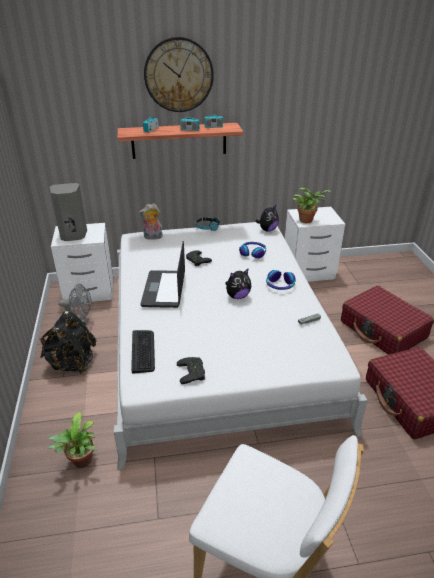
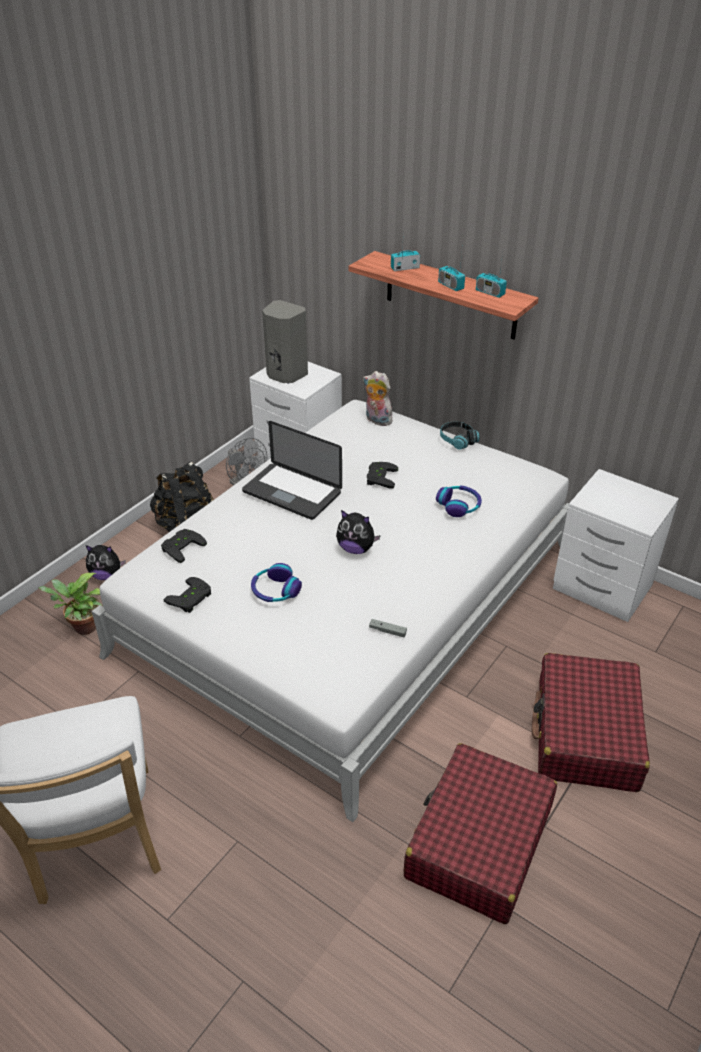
camera: 45 degrees right, 5 degrees up
(143, 351) = (181, 546): keyboard -> black game controller
(164, 289) = (292, 492): laptop -> laptop turned 105 degrees counterclockwise
(178, 75) = (462, 199): wall clock -> none
(267, 230) = (532, 484): plush toy -> plush toy (107, 575)
(280, 285) = (428, 567): headphones -> headphones (275, 590)
(307, 220) = (600, 500): potted plant -> none

